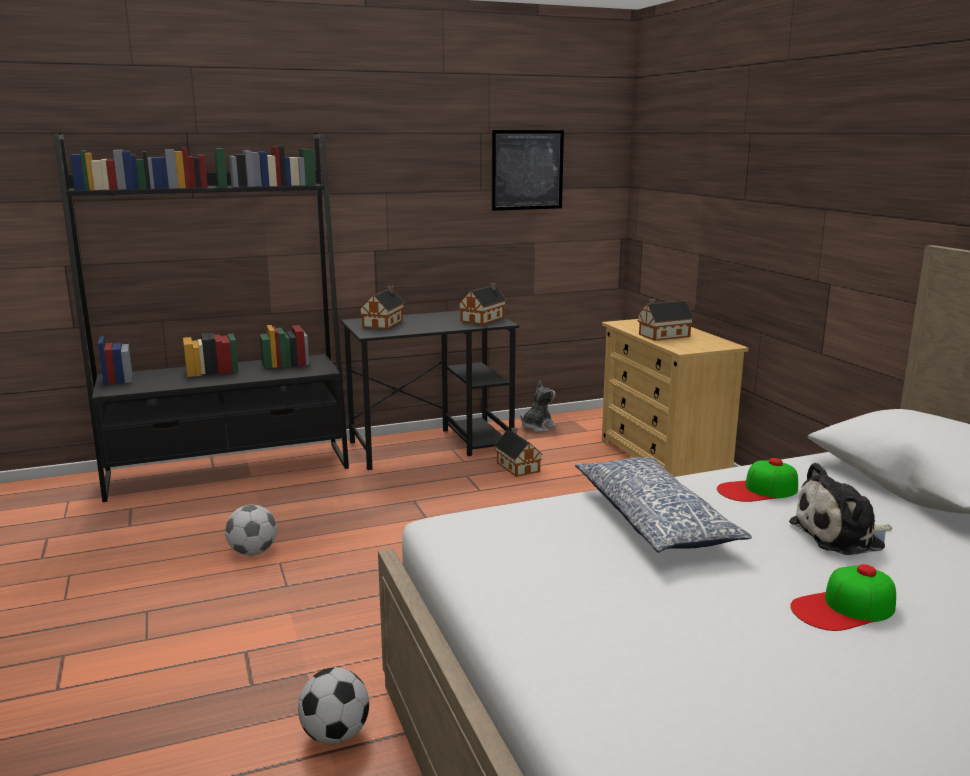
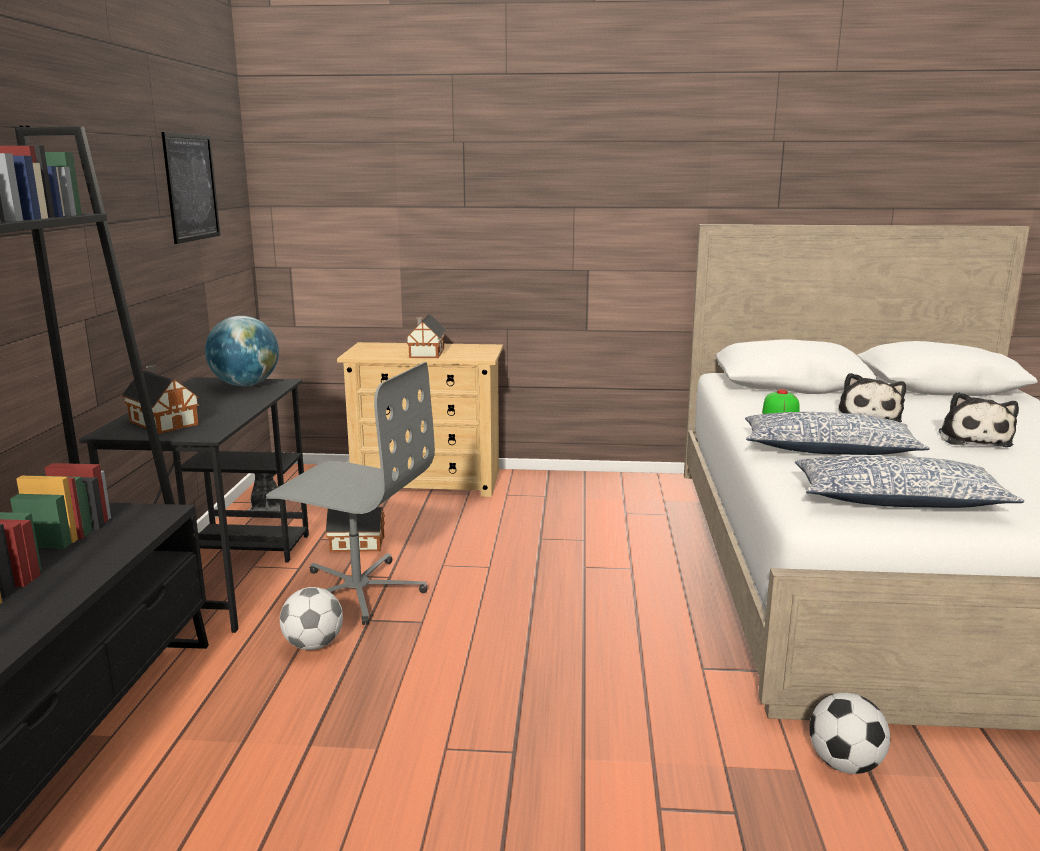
camera: 65 degrees left, 0 degrees up
(253, 552) = (393, 768): football -> football (313, 645)
(449, 486) = (357, 590): none -> grey office chair
(484, 319) = (246, 385): toy house -> globe
(515, 560) = (896, 501): none -> pillow
(844, 608) = (973, 439): cap -> plush toy

